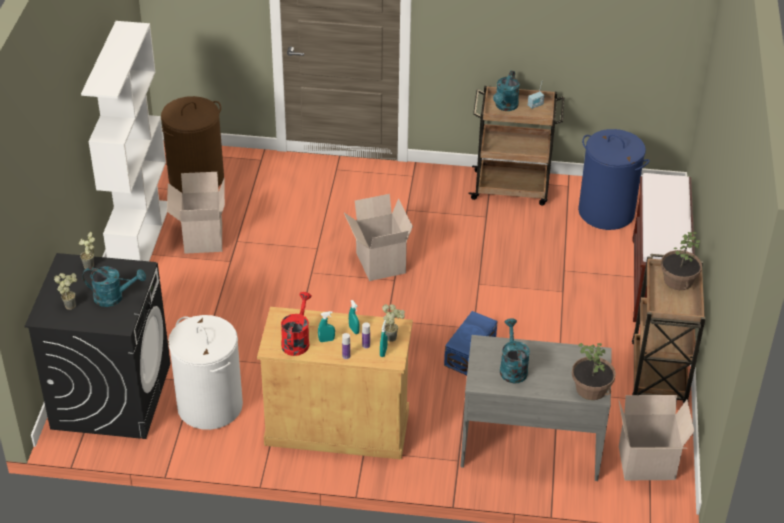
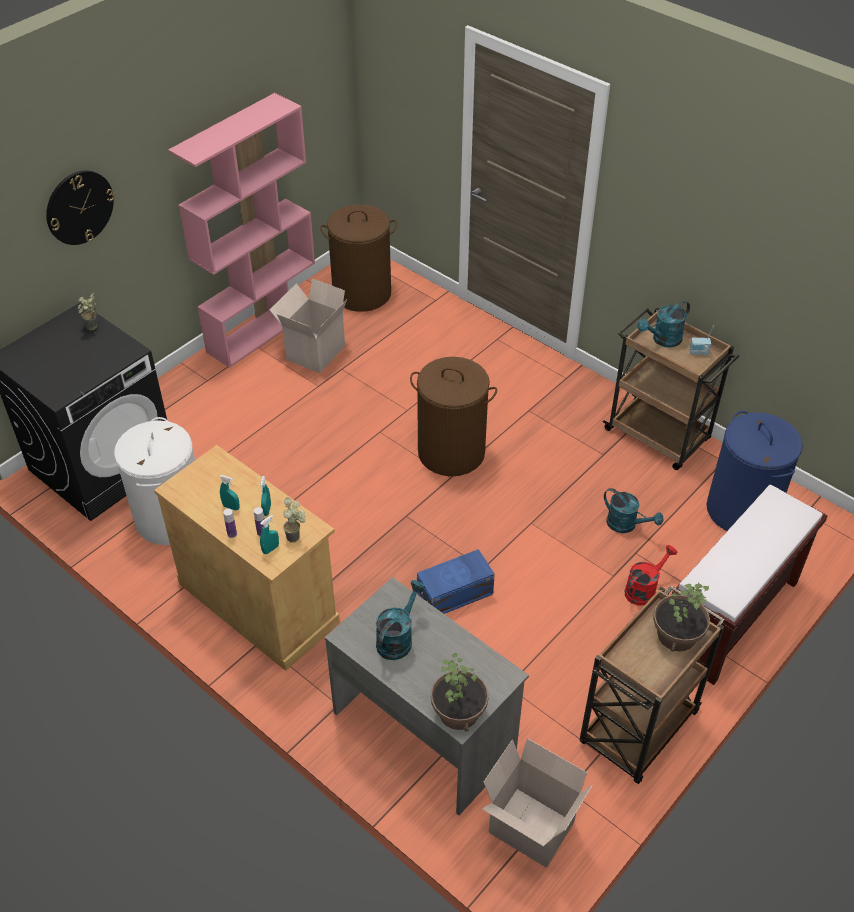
camera: 35 degrees right, 5 degrees up
(47, 165) = (79, 207): none -> wall clock
(71, 304) = (41, 356): potted plant -> none
(114, 297) = (80, 367): turquoise watering can -> turquoise watering can (626, 525)
(140, 238) = (263, 328): white bookcase -> pink bookcase
(297, 340) = (204, 493): red watering can -> red watering can (644, 589)
(378, 262) = (451, 452): cardboard box -> brown laundry basket

